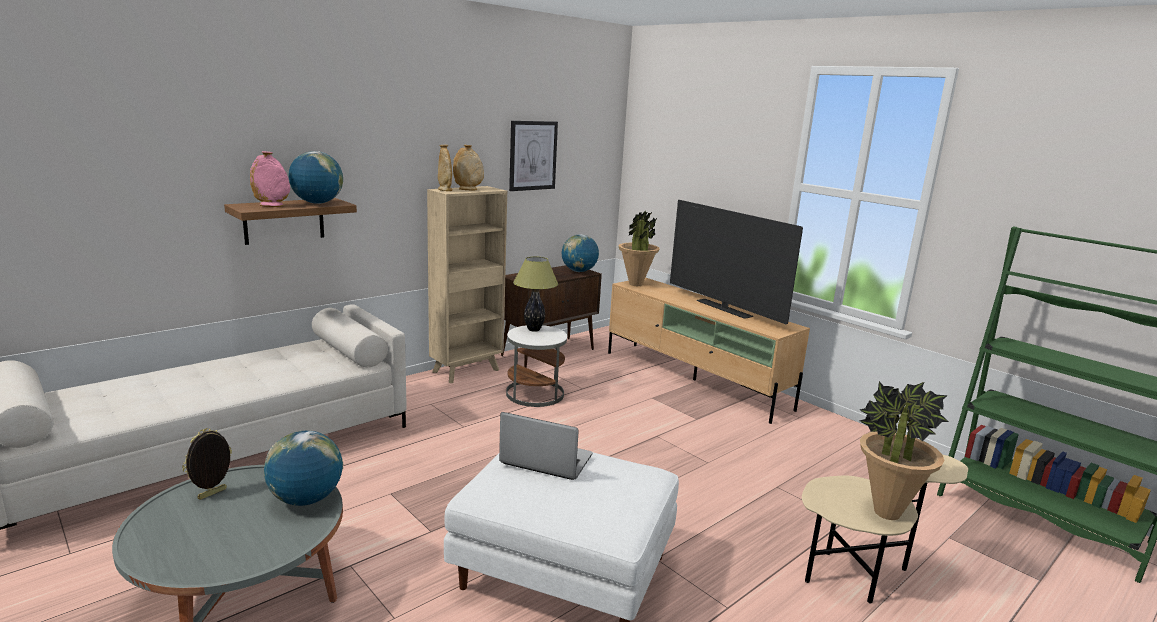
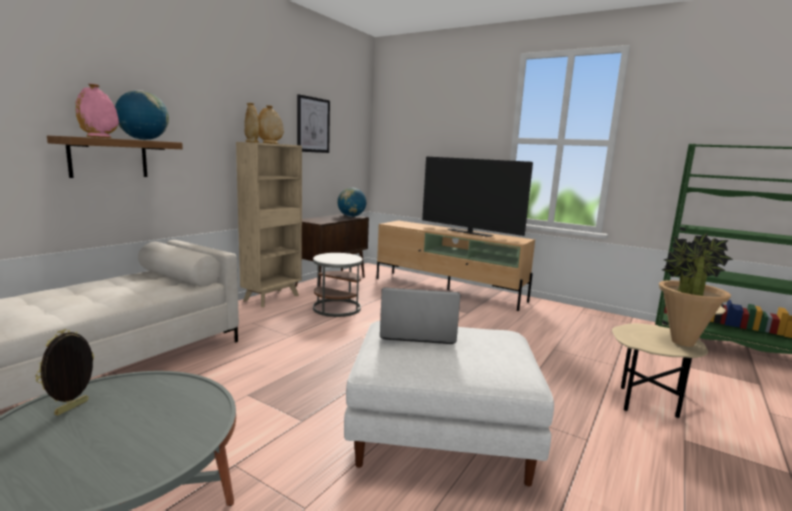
camera: 15 degrees left, 5 degrees down
(306, 499) = (189, 398): globe -> none
(533, 329) = (333, 255): table lamp -> none
(635, 284) = (395, 223): potted plant -> none

